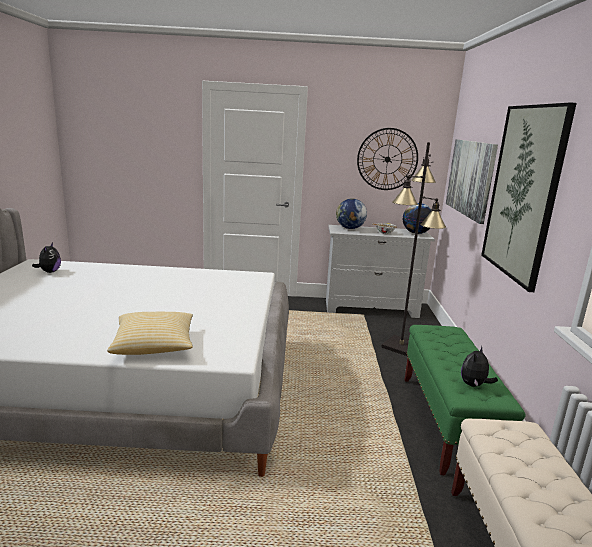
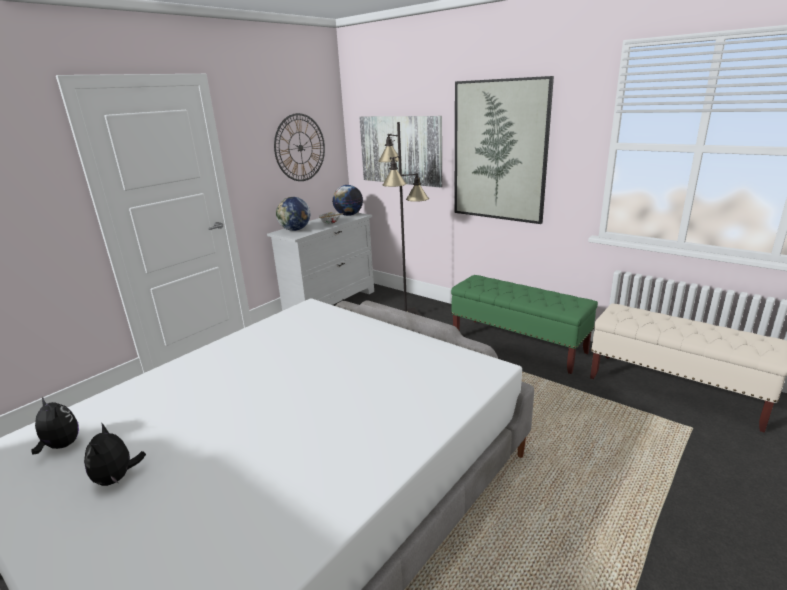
camera: 50 degrees left, 5 degrees up
(154, 346) = (426, 405): pillow -> none
(474, 385) = (560, 301): plush toy -> plush toy (117, 478)

